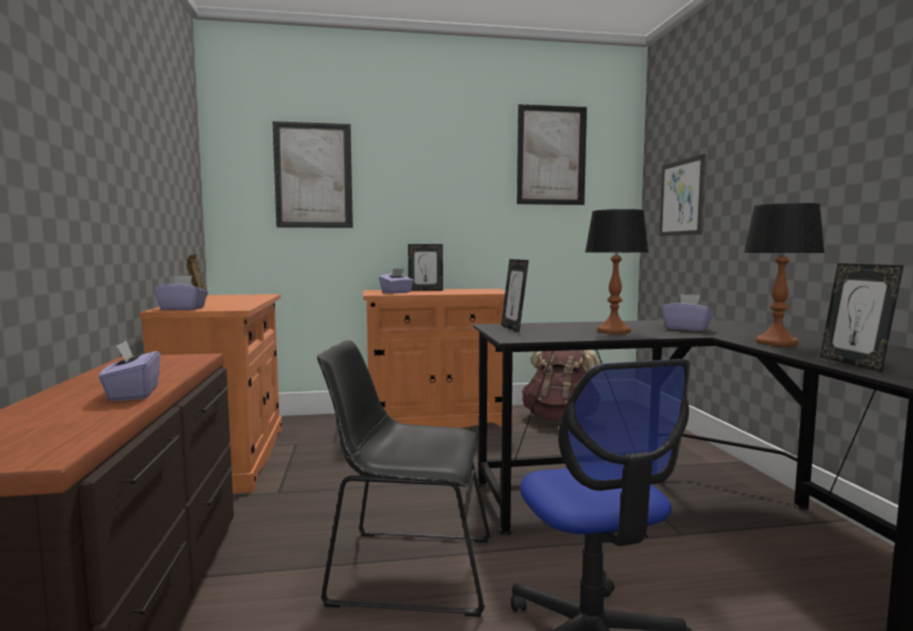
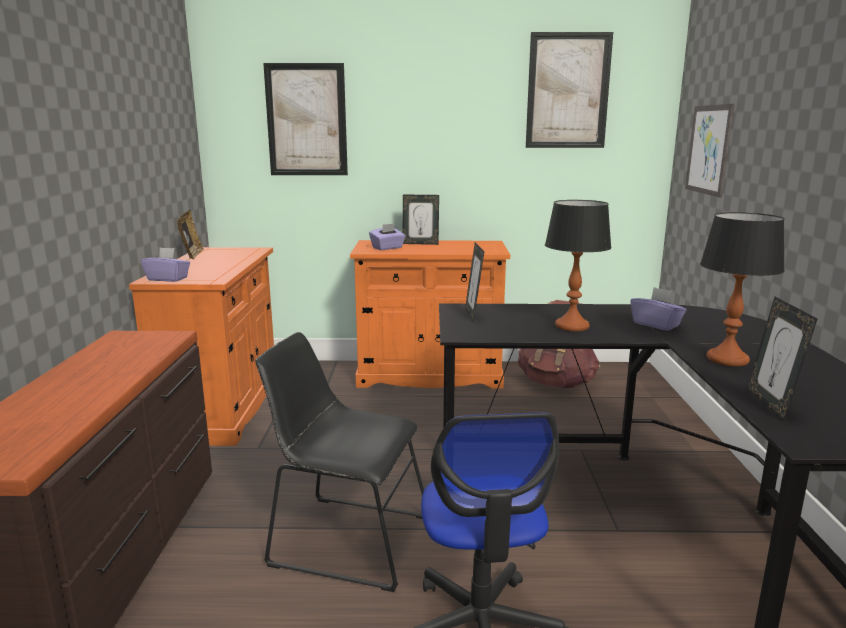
camera: 10 degrees right, 10 degrees up
(132, 394) = (101, 389): purple tissue box -> none

